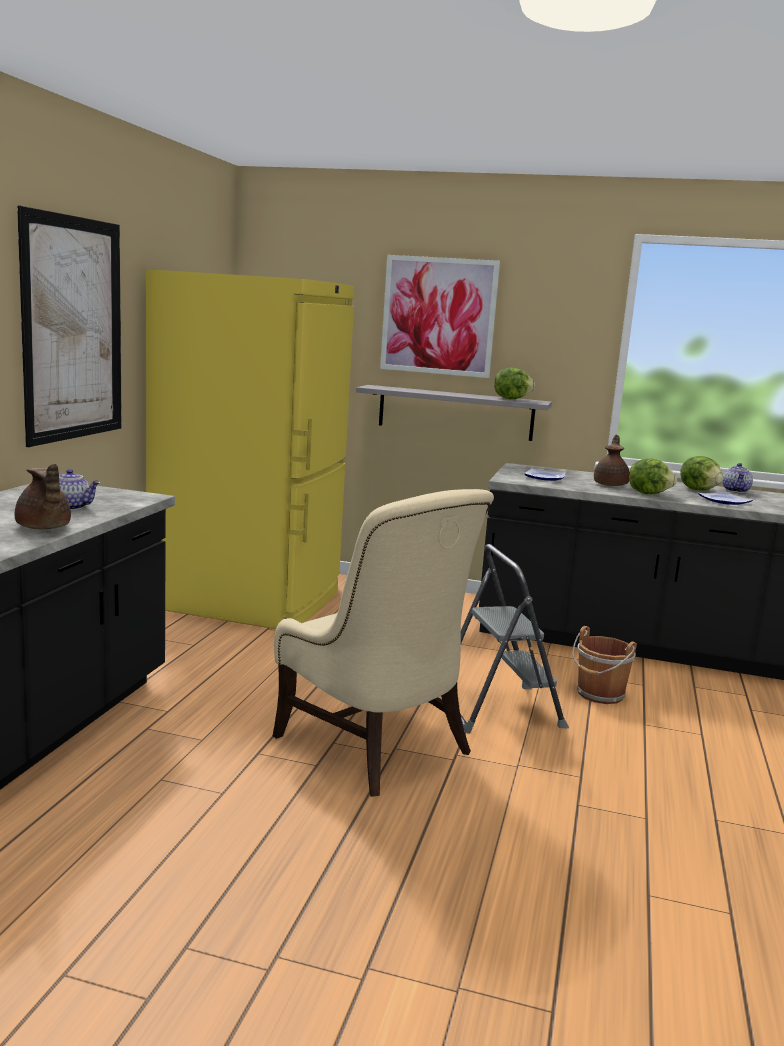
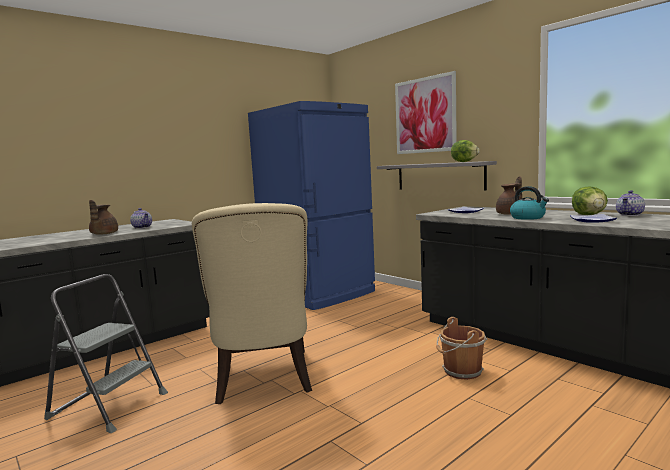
camera: 35 degrees right, 5 degrees down
(74, 329) = (192, 144): picture -> none
(250, 597) = (319, 292): yellow fridge -> blue fridge
(494, 708) = (368, 368): grey step ladder -> grey step ladder (105, 404)
(648, 493) = (528, 217): lettuce -> kettle

